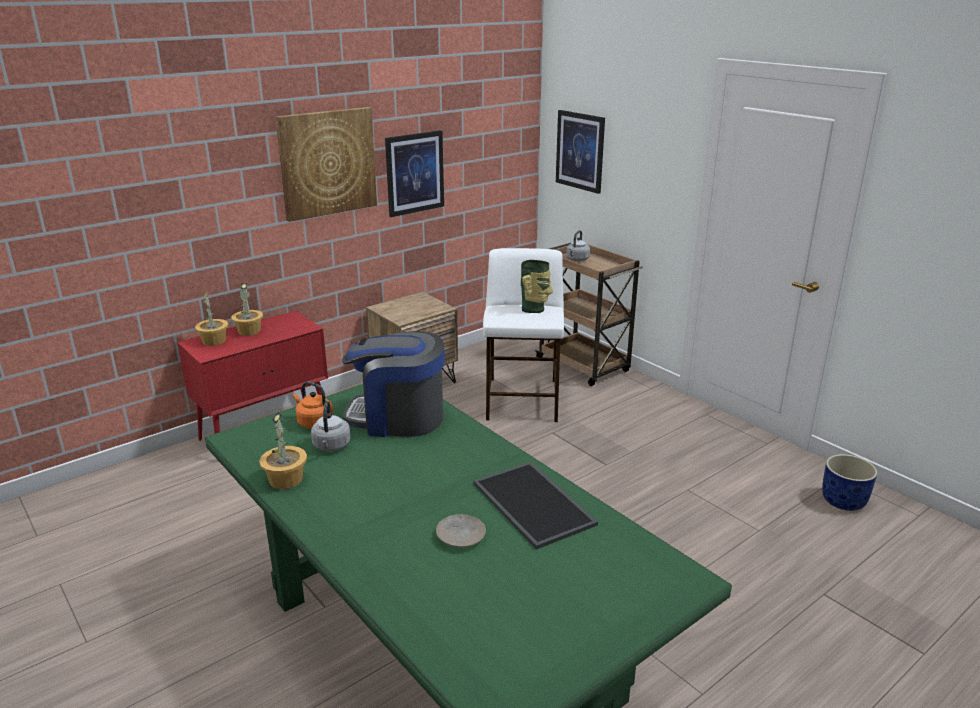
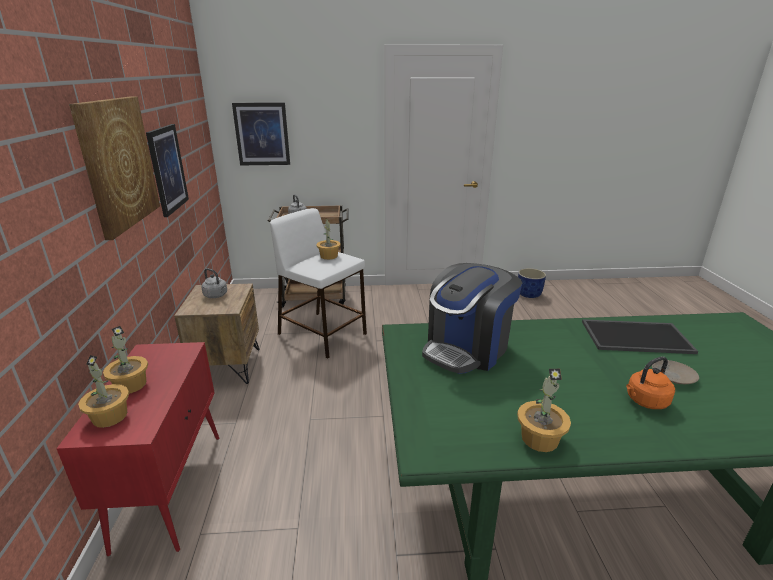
camera: 55 degrees left, 0 degrees up
(314, 422) = (436, 391): orange kettle -> orange kettle (645, 401)
(331, 446) = (493, 395): grey kettle -> grey kettle (216, 295)
(534, 309) = (328, 256): vase -> potted plant

